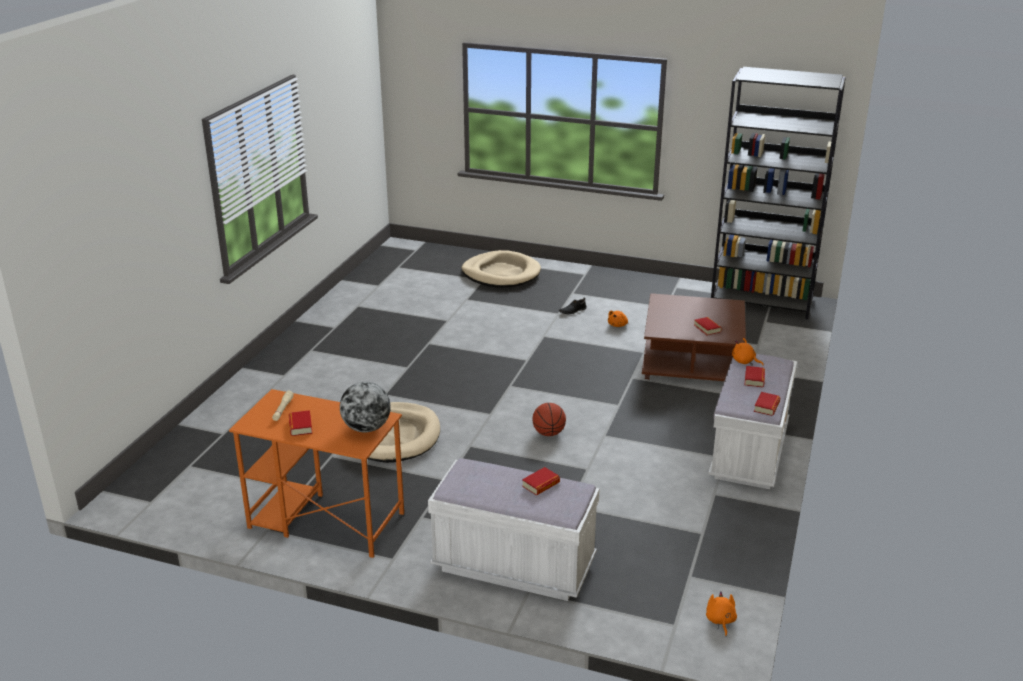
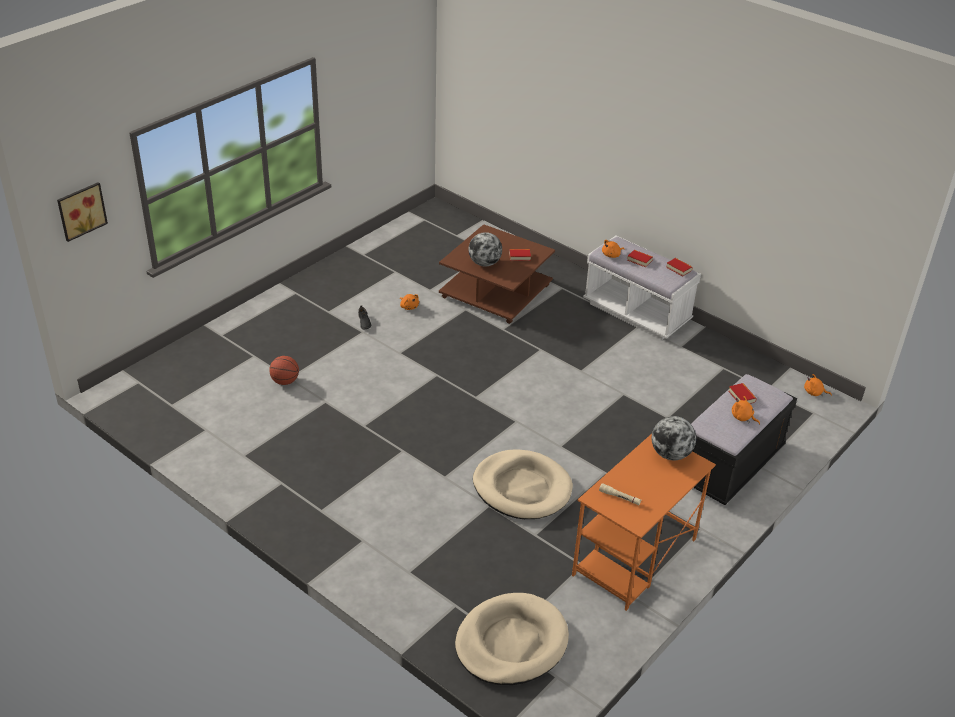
camera: 70 degrees left, 10 degrees up
(300, 426) = (653, 491): book -> none
(411, 86) = (80, 210): none -> picture
(500, 490) = (742, 417): none -> orange plush toy
(501, 273) = (250, 341): beige dog bed -> beige dog bed (511, 642)
(514, 566) = (730, 466): white bench -> black bench
(549, 433) = (563, 398): basketball -> basketball (285, 381)
(673, 314) = (484, 263): none -> globe
(762, 301) = (422, 224): black bookcase -> none

